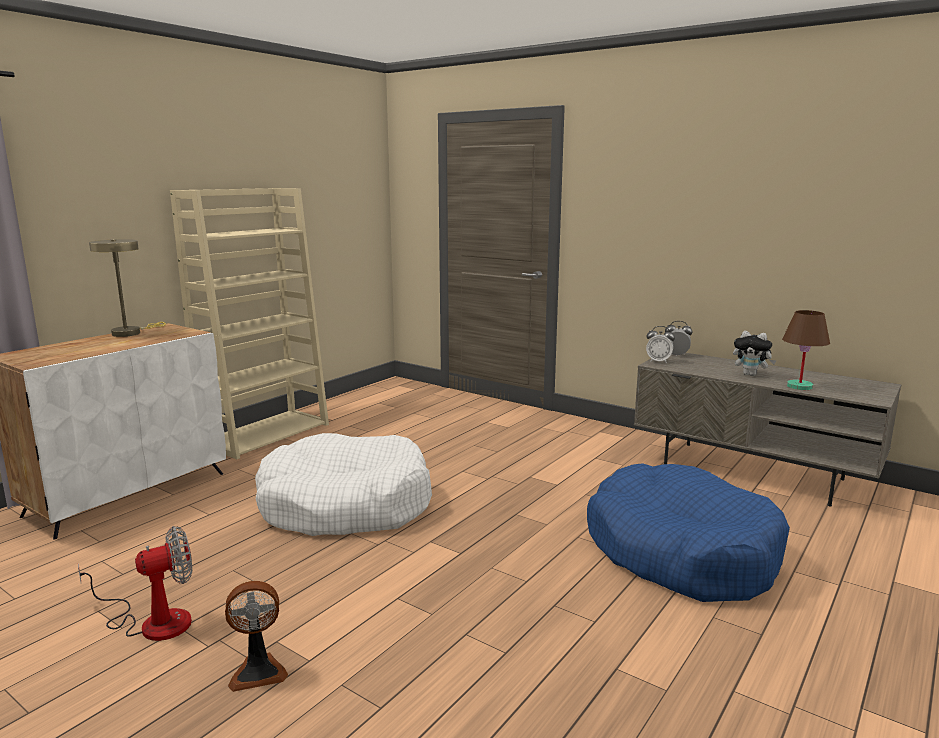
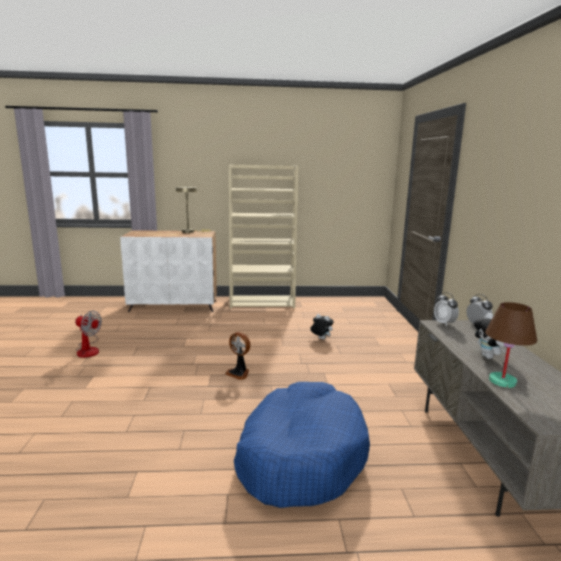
camera: 50 degrees right, 0 degrees up
(258, 671) = (70, 381): fan -> fan (239, 373)
(345, 505) = (220, 343): white dog bed -> none
(445, 446) = (320, 339): none -> plush toy

